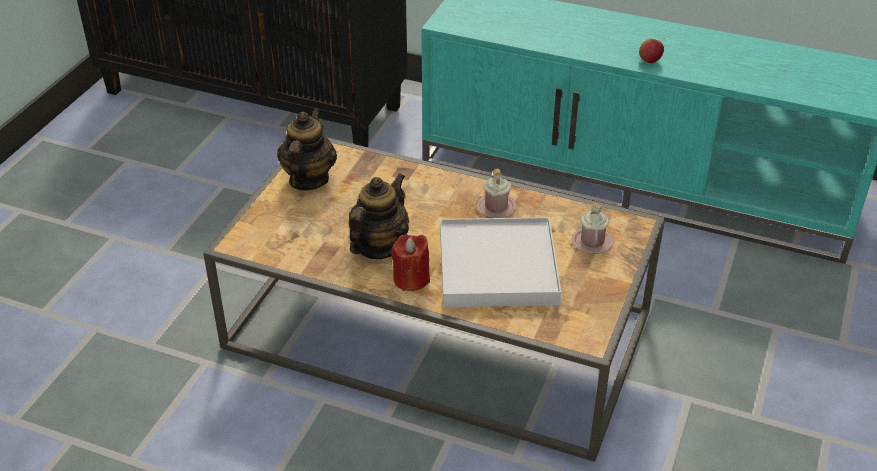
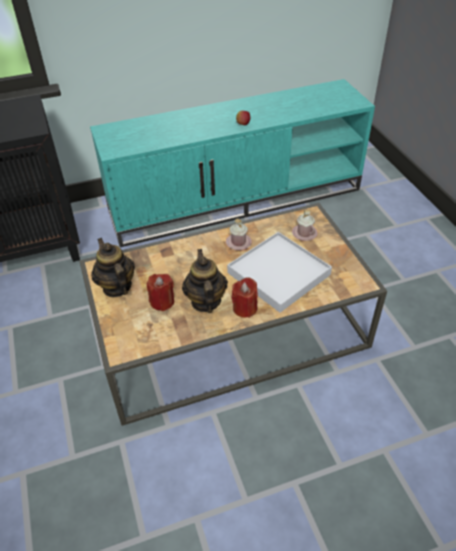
camera: 40 degrees left, 5 degrees up
(334, 220) = (162, 302): none -> red candle

